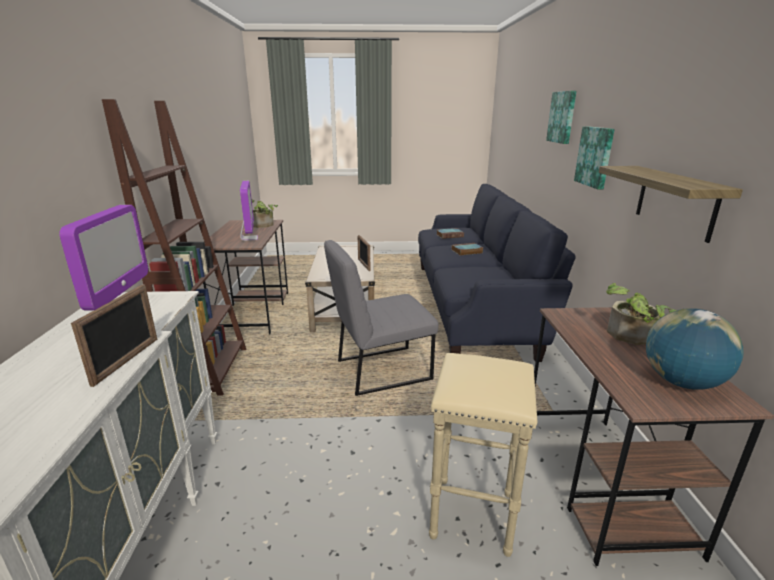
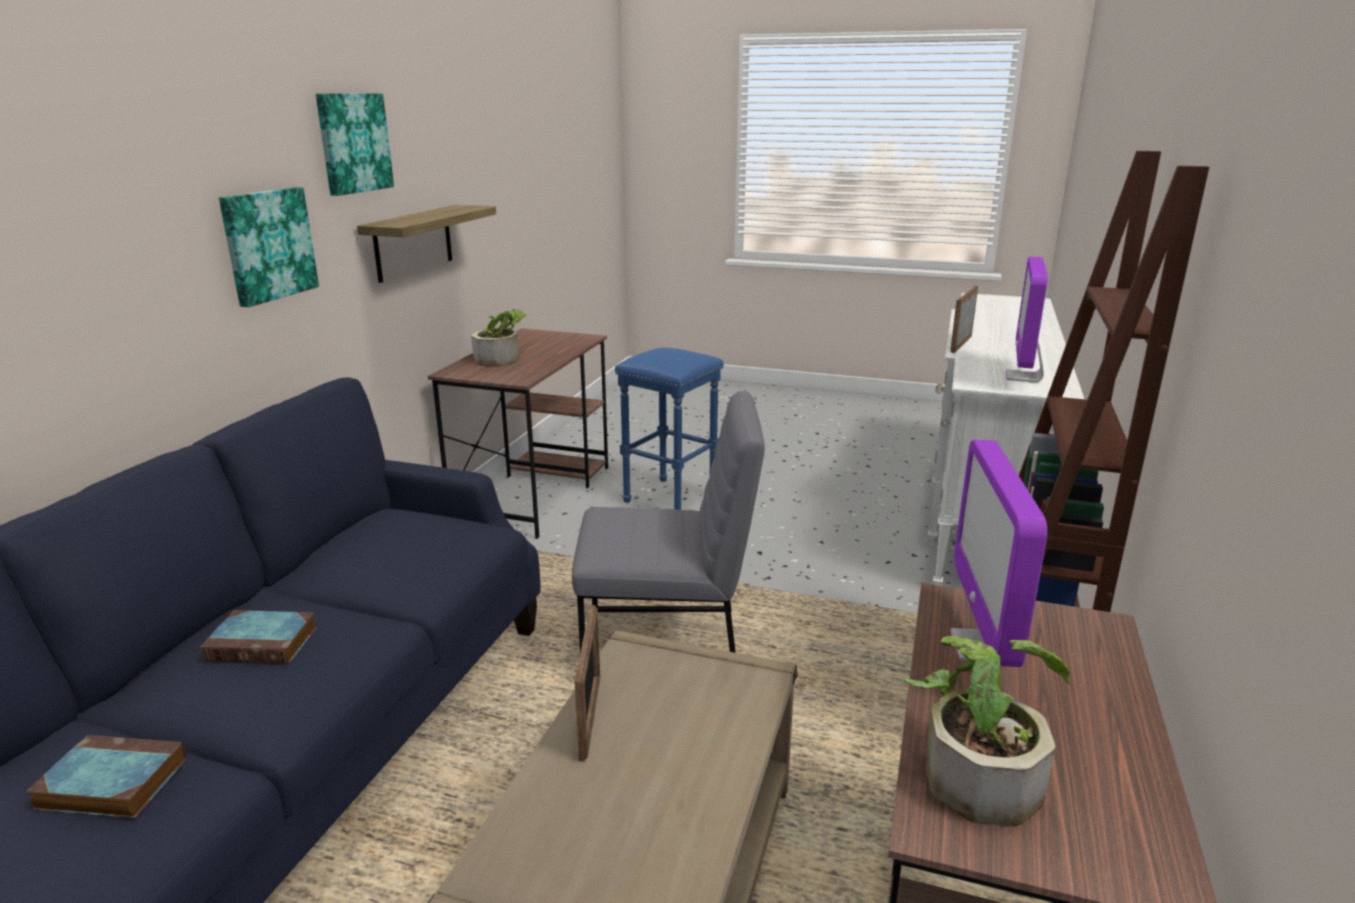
camera: 160 degrees left, 0 degrees up
(470, 512) = (670, 499): beige stool -> blue stool
(562, 117) = (92, 196): picture -> picture (352, 143)
(681, 382) = (536, 340): globe -> none

